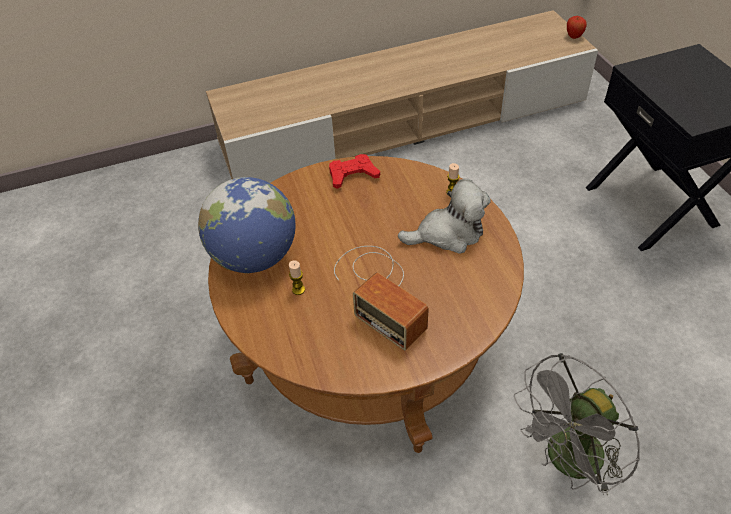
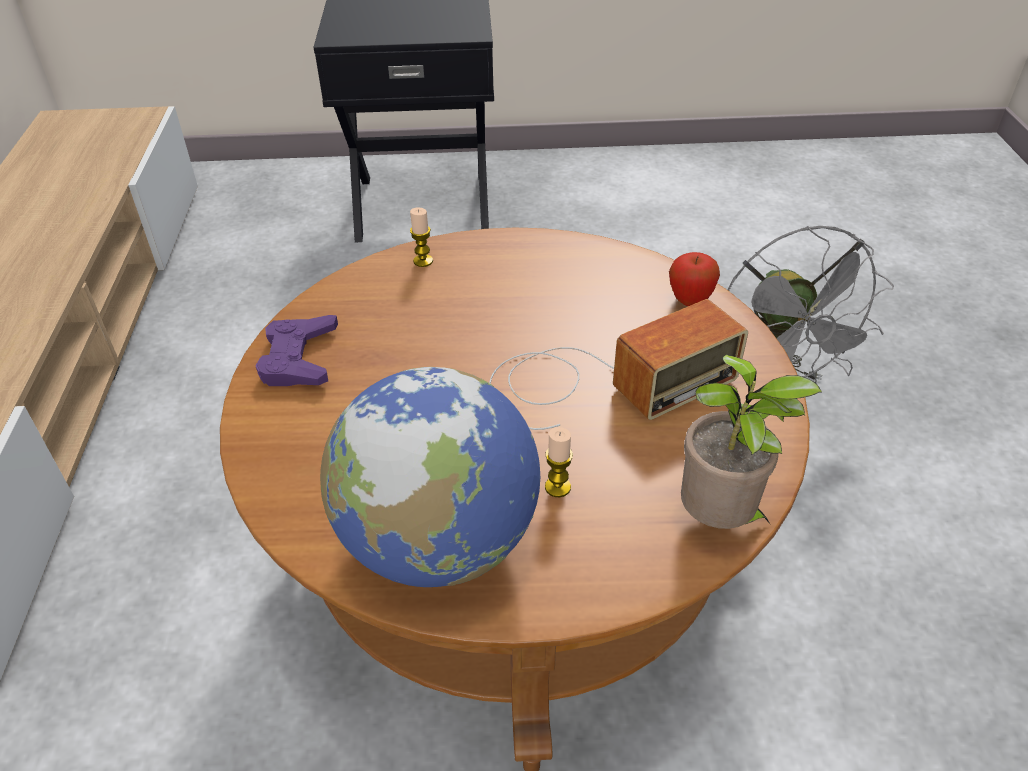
camera: 75 degrees left, 5 degrees down
(294, 358) = (720, 521): none -> potted plant
(352, 175) = (299, 358): red game controller -> purple game controller
(448, 234) = (511, 285): plush toy -> none
(574, 37) = (124, 113): apple -> apple (690, 301)

